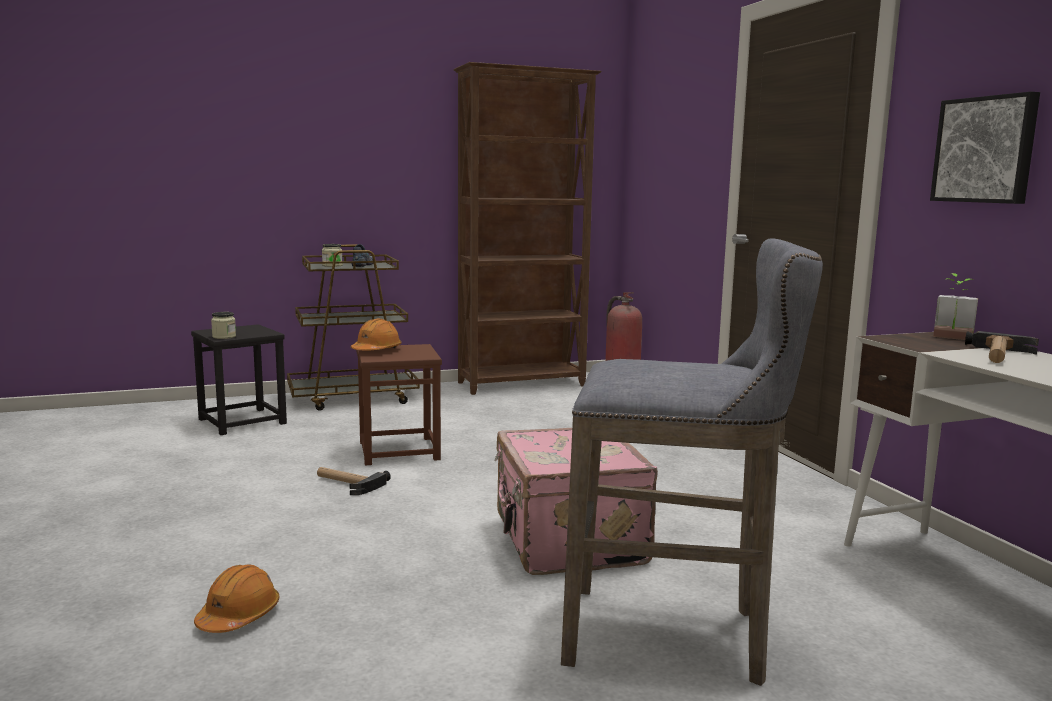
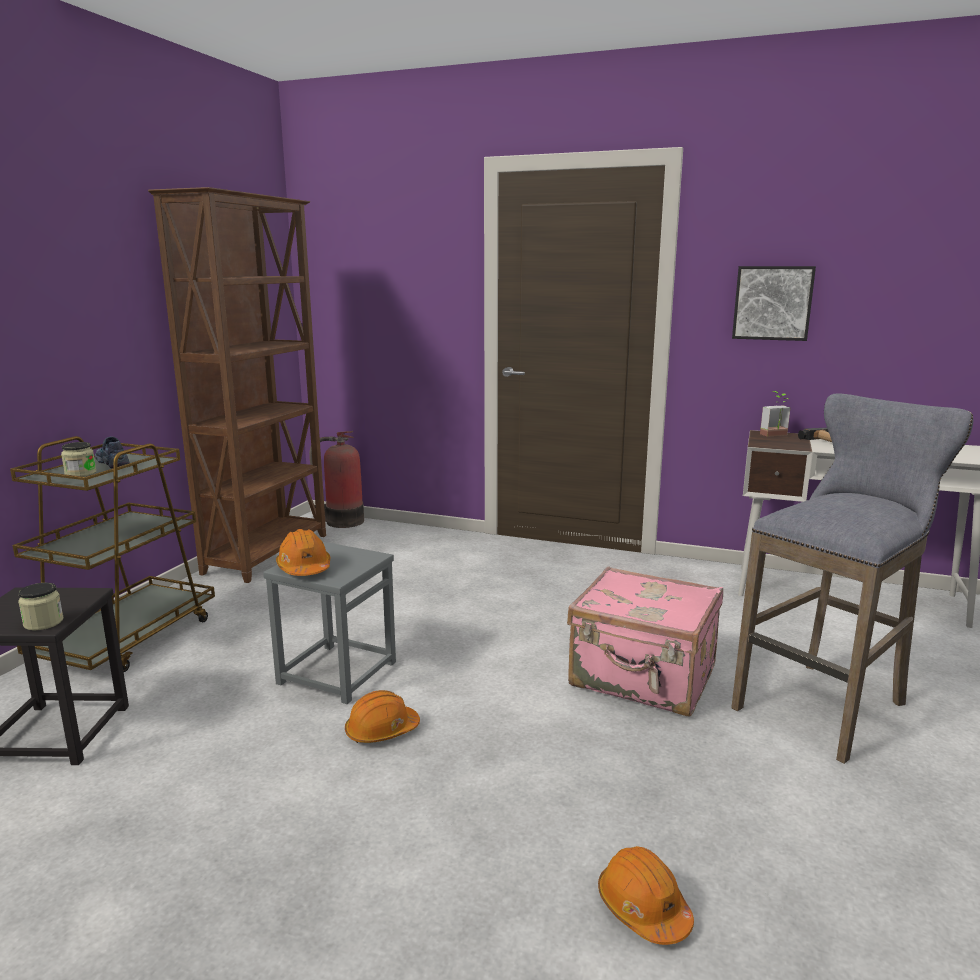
camera: 50 degrees left, 5 degrees up
(347, 483) = (381, 731): hammer -> orange hard hat
(399, 450) = (336, 672): brown stool -> grey stool

